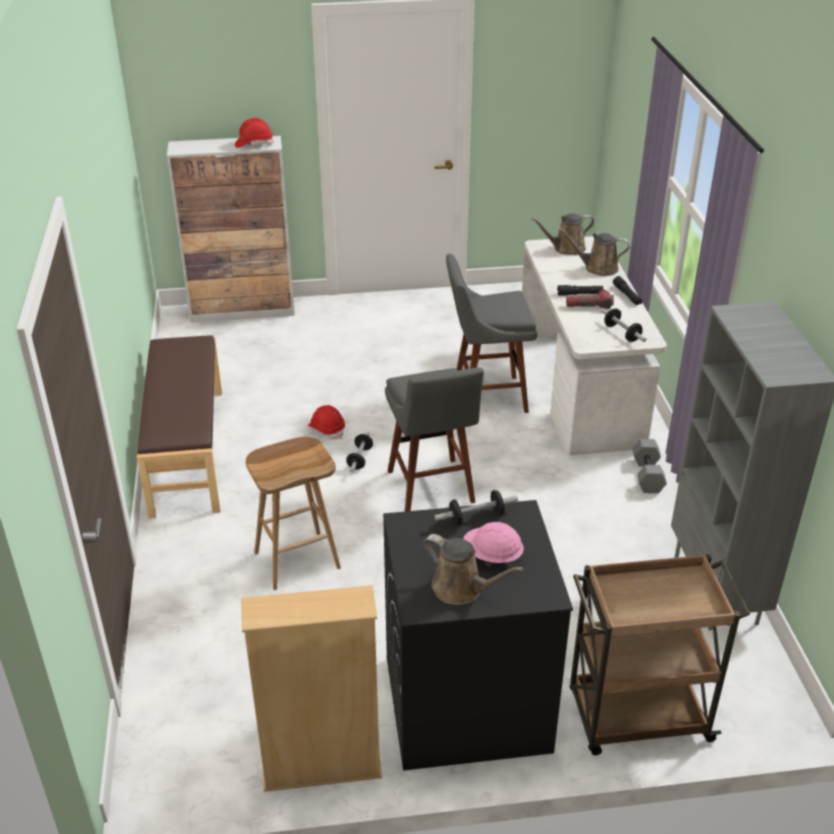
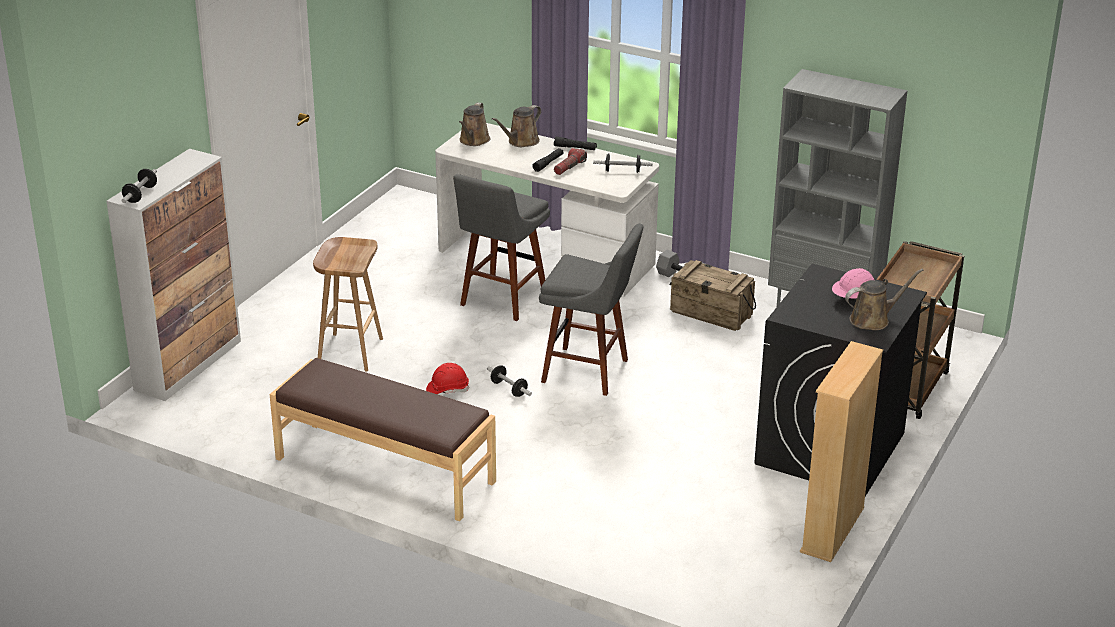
camera: 55 degrees left, 5 degrees down
(254, 144) = (188, 164): red hard hat -> none
(298, 559) = (602, 464): brown stool -> brown stool (349, 351)
(476, 518) = (808, 289): dumbbell -> dumbbell (140, 194)
(612, 518) = (711, 313): none -> crate

